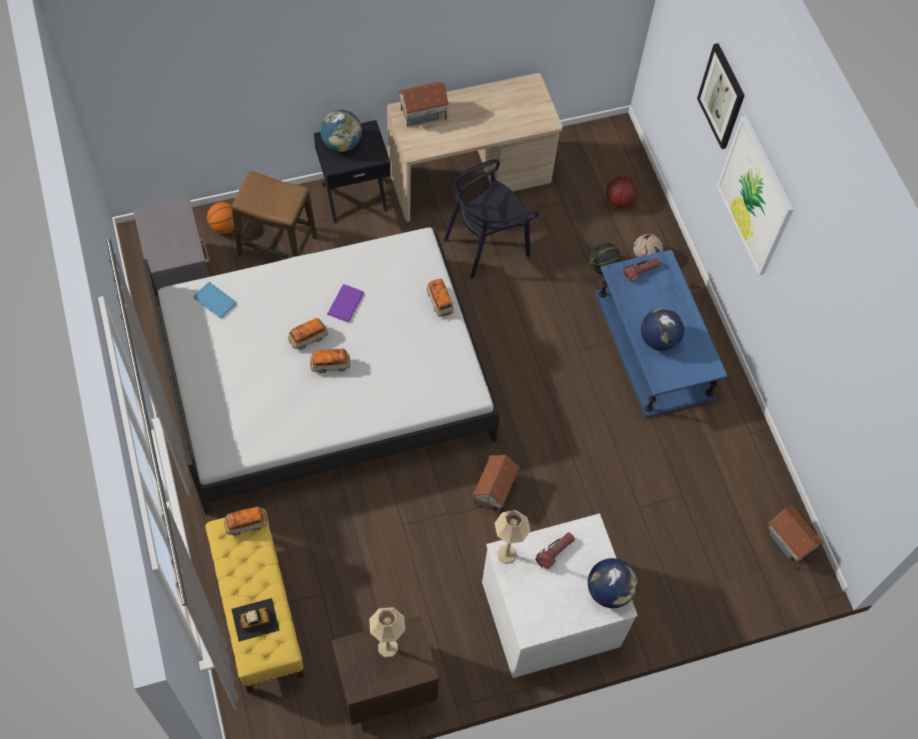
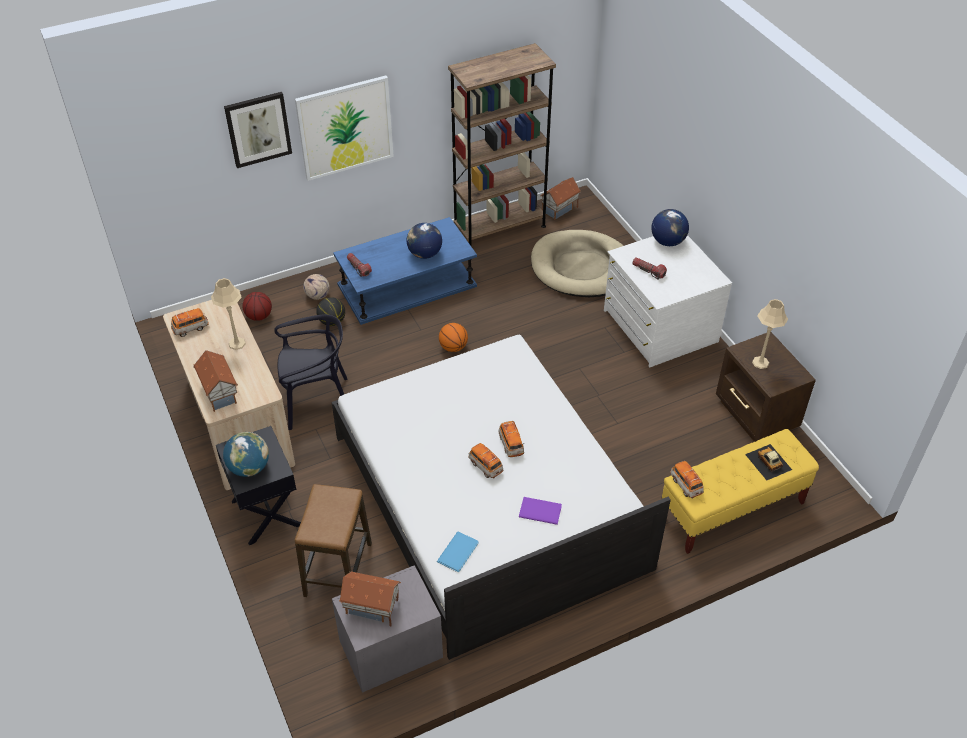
camera: 95 degrees left, 15 degrees down
(224, 226) = (316, 625): basketball -> basketball (453, 347)
(347, 303) = (439, 443): purple book -> purple book (539, 510)
(439, 302) = (424, 377): toy car -> toy car (191, 328)
(486, 244) = (316, 401): black chair -> black chair turned 60 degrees counterclockwise
(493, 491) = (568, 369): toy house -> toy house (372, 609)
(506, 554) = (661, 296): beige table lamp -> beige table lamp (237, 343)
(667, 545) = (582, 268): none -> beige dog bed
(754, 462) = (499, 228): none -> brown bookcase

